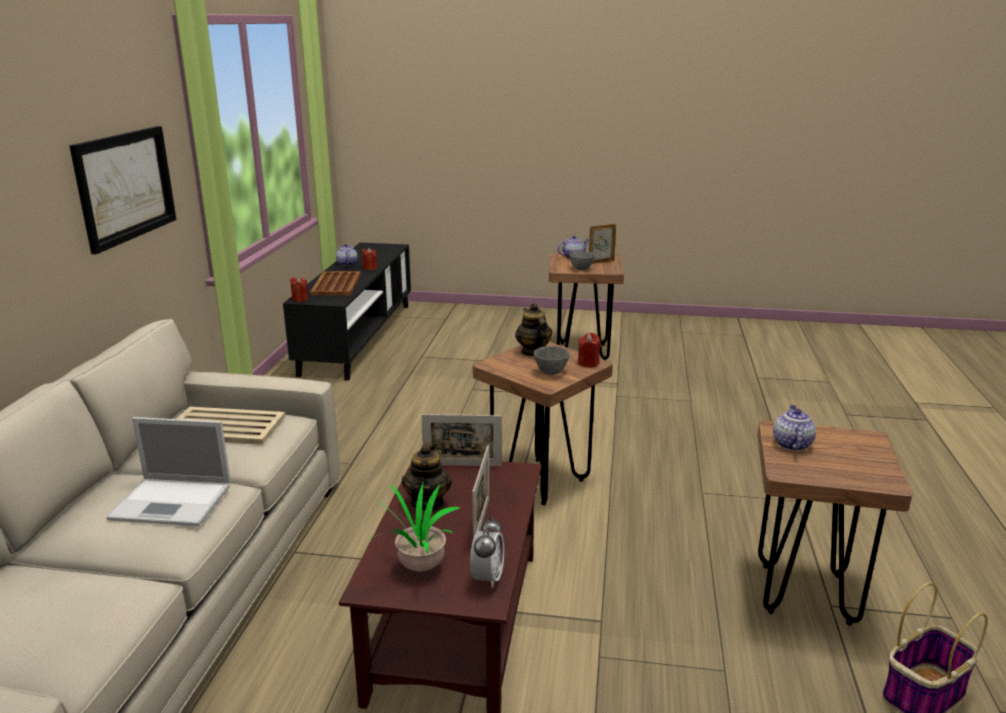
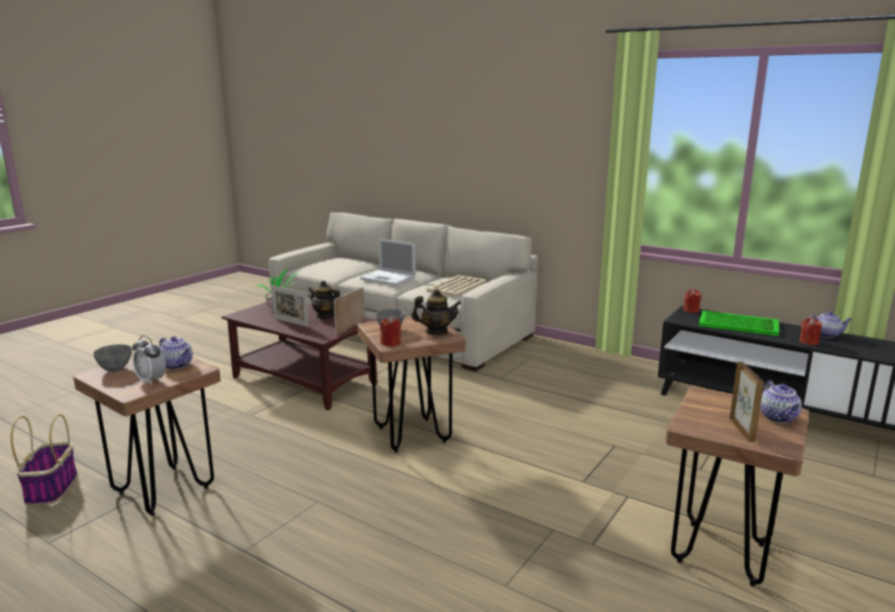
camera: 115 degrees right, 5 degrees down
(125, 186) = (553, 157): picture -> none
(174, 502) = (389, 278): laptop -> laptop turned 90 degrees counterclockwise
(336, 285) = (737, 324): brown tray -> green tray
(487, 578) = (250, 317): alarm clock -> alarm clock (151, 381)
(581, 269) = (702, 407): grey bowl -> grey bowl (115, 369)

